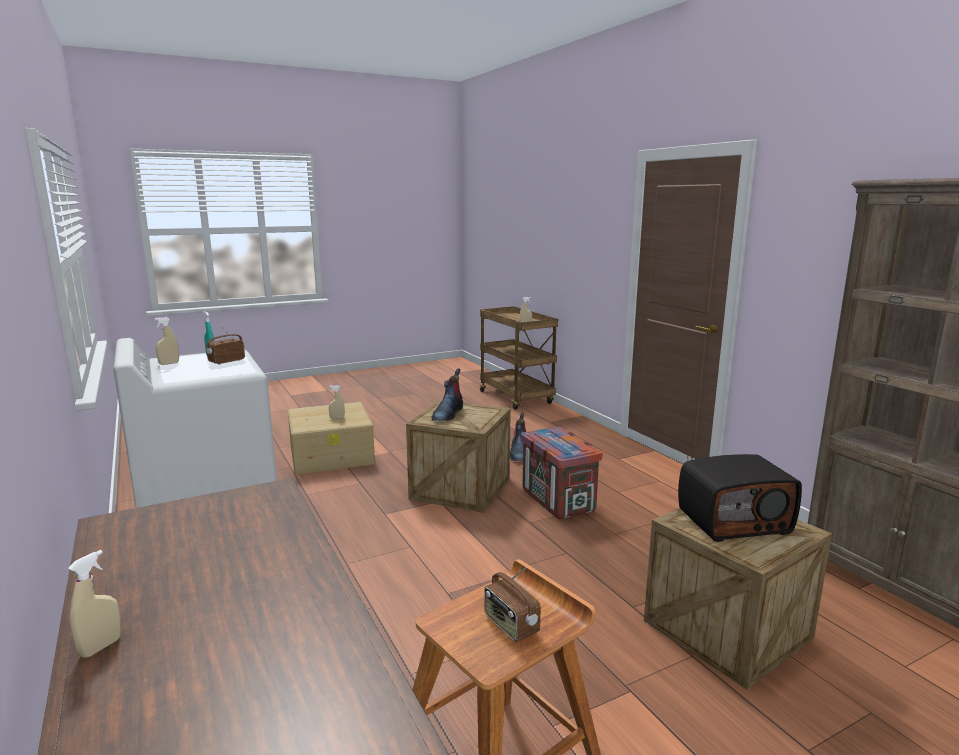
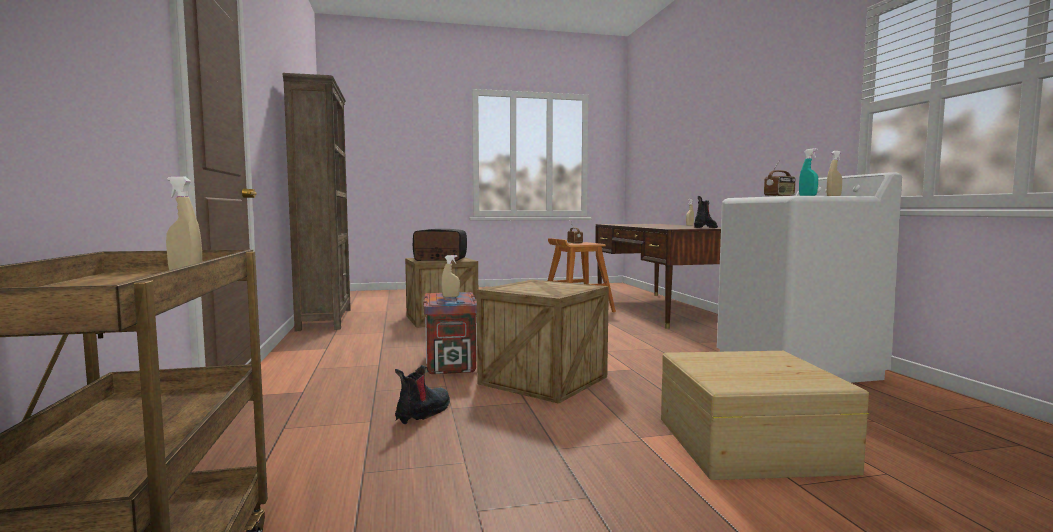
camera: 165 degrees left, 10 degrees down
(337, 418) = (732, 363): beige spray bottle -> beige spray bottle (450, 296)
(447, 414) = (557, 288): boot -> boot (705, 228)

